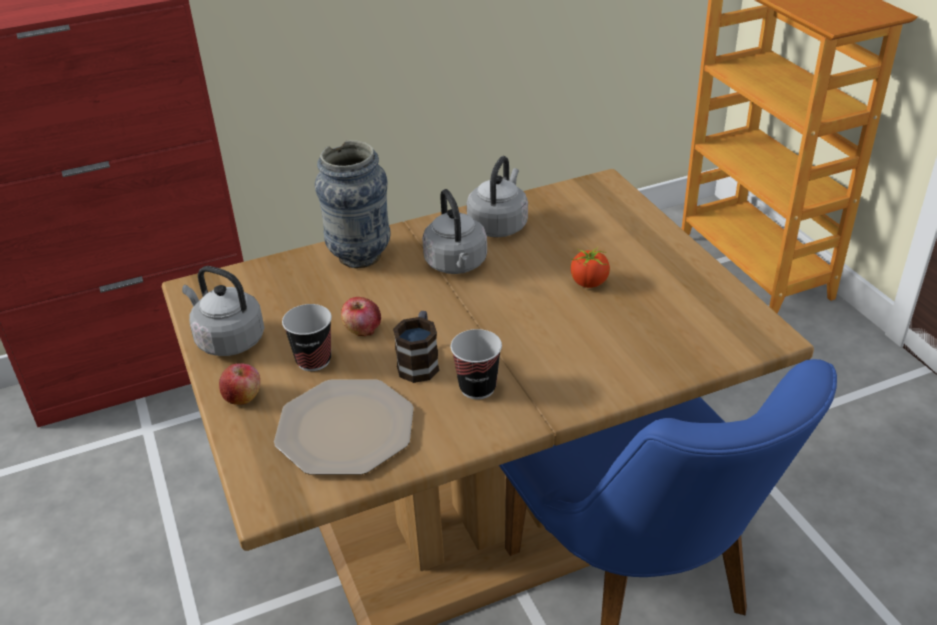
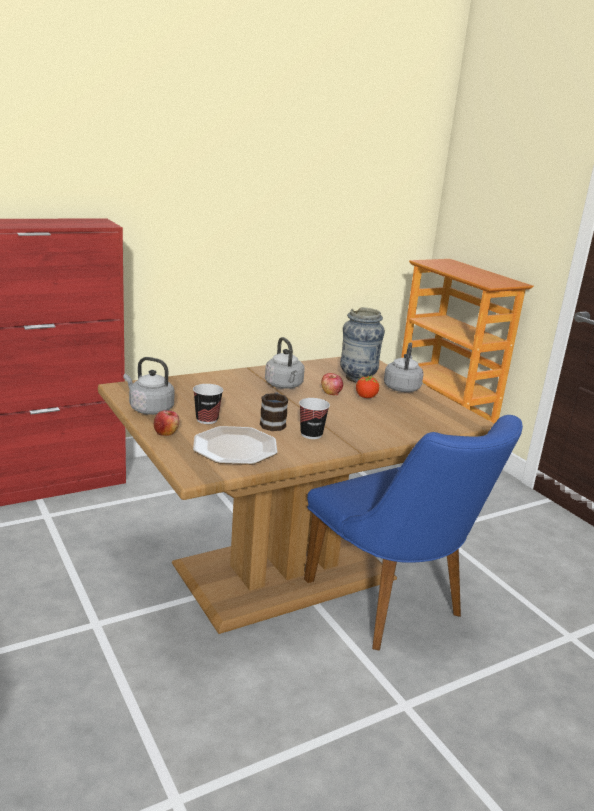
camera: 10 degrees left, 15 degrees down
(359, 256) = (223, 379): vase -> vase (357, 378)
(362, 329) = (233, 408): apple -> apple (331, 392)
(499, 225) = (305, 371): grey kettle -> grey kettle (402, 387)

